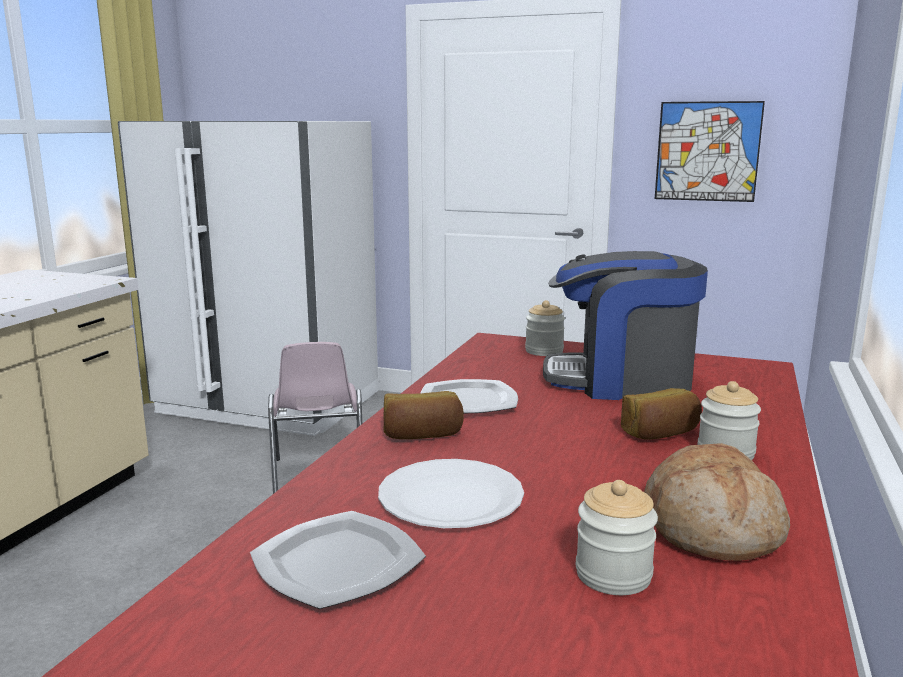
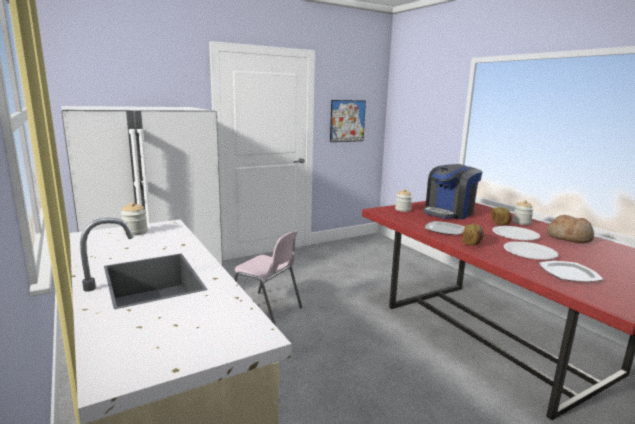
camera: 50 degrees left, 0 degrees up
(582, 462) = (515, 234): none -> white plate
(613, 575) = (591, 252): jar -> jar (135, 232)

